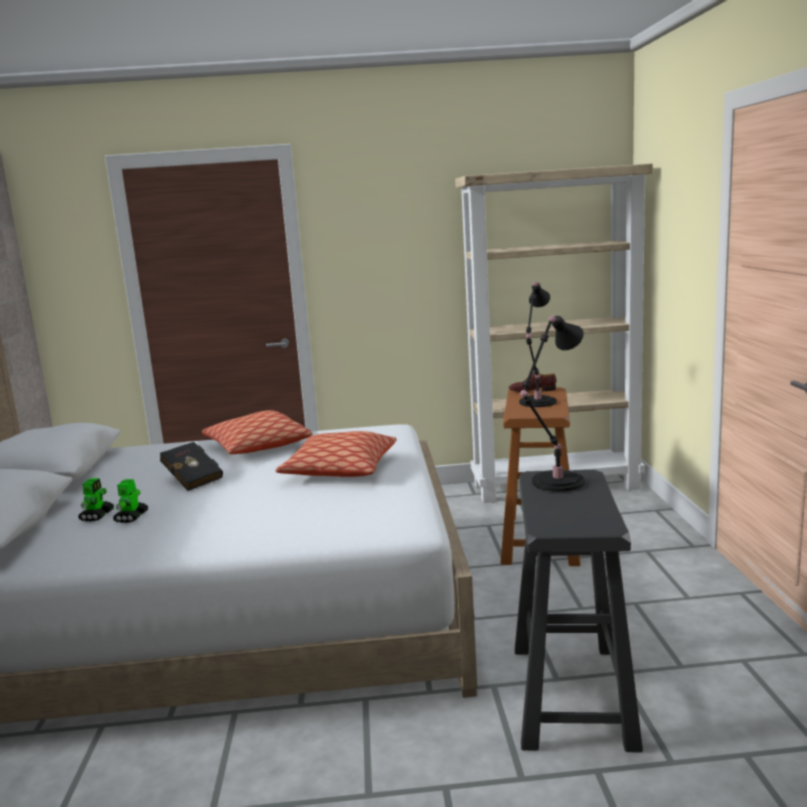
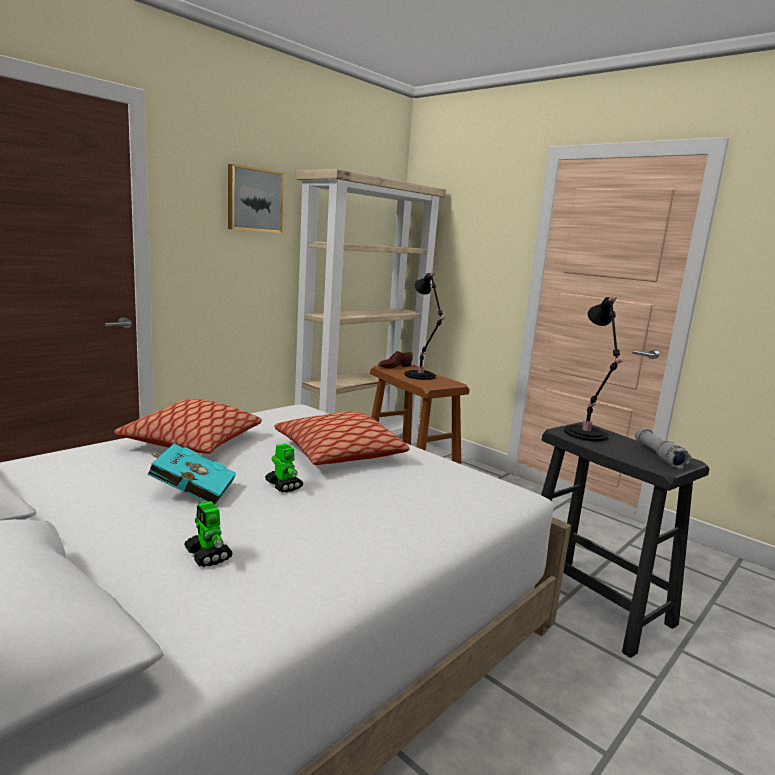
camera: 45 degrees left, 0 degrees up
(97, 515) = (148, 567): toy robot -> toy robot (283, 485)
(192, 479) = (190, 492): black book -> turquoise book
(408, 217) = (254, 200): none -> picture
(581, 516) = (658, 455): none -> grey flashlight

